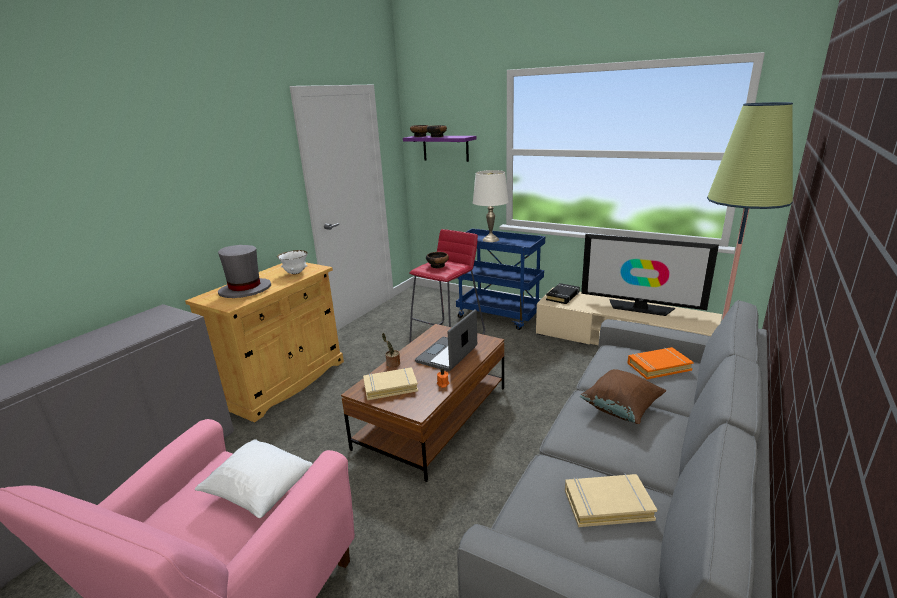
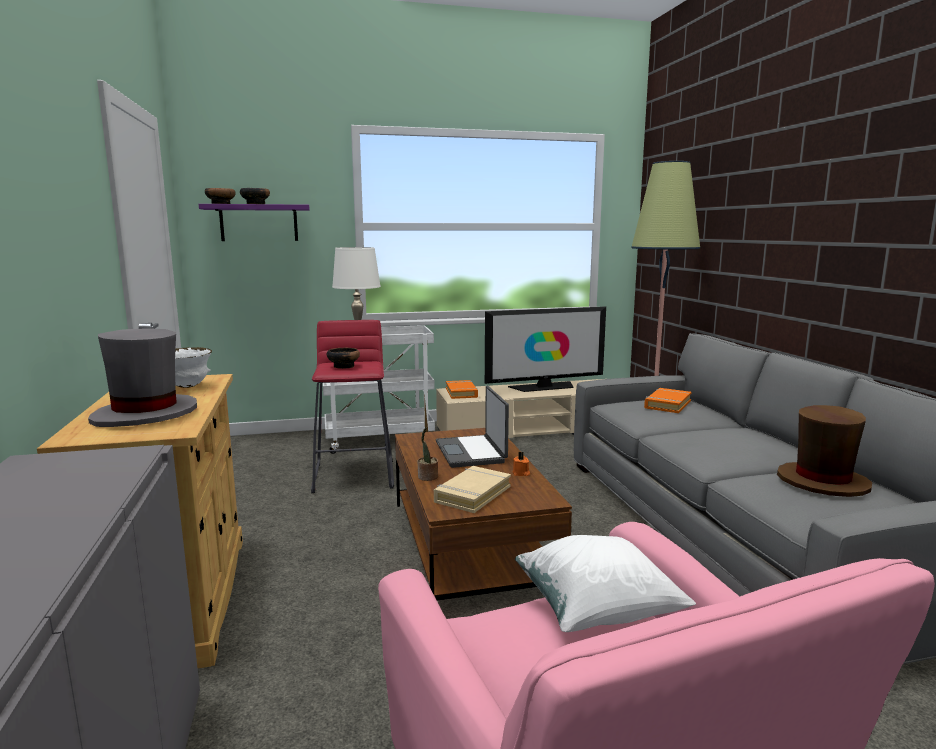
camera: 45 degrees left, 10 degrees down
(500, 316) = (379, 440): blue cart -> white cart
(563, 296) = (461, 393): black book -> orange book
(607, 504) = (822, 482): beige book -> brown hat
(621, 409) = (704, 434): brown pillow -> none

